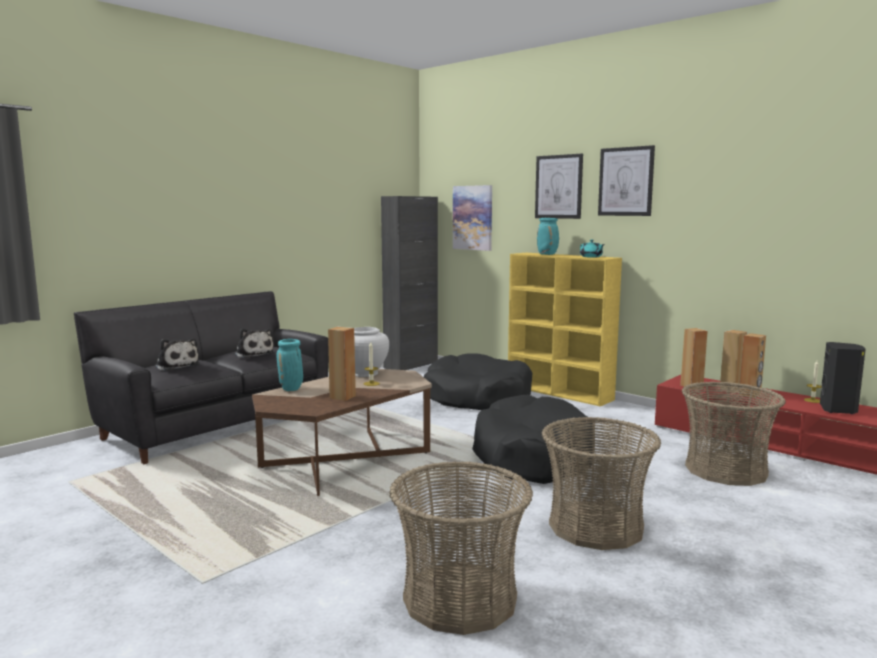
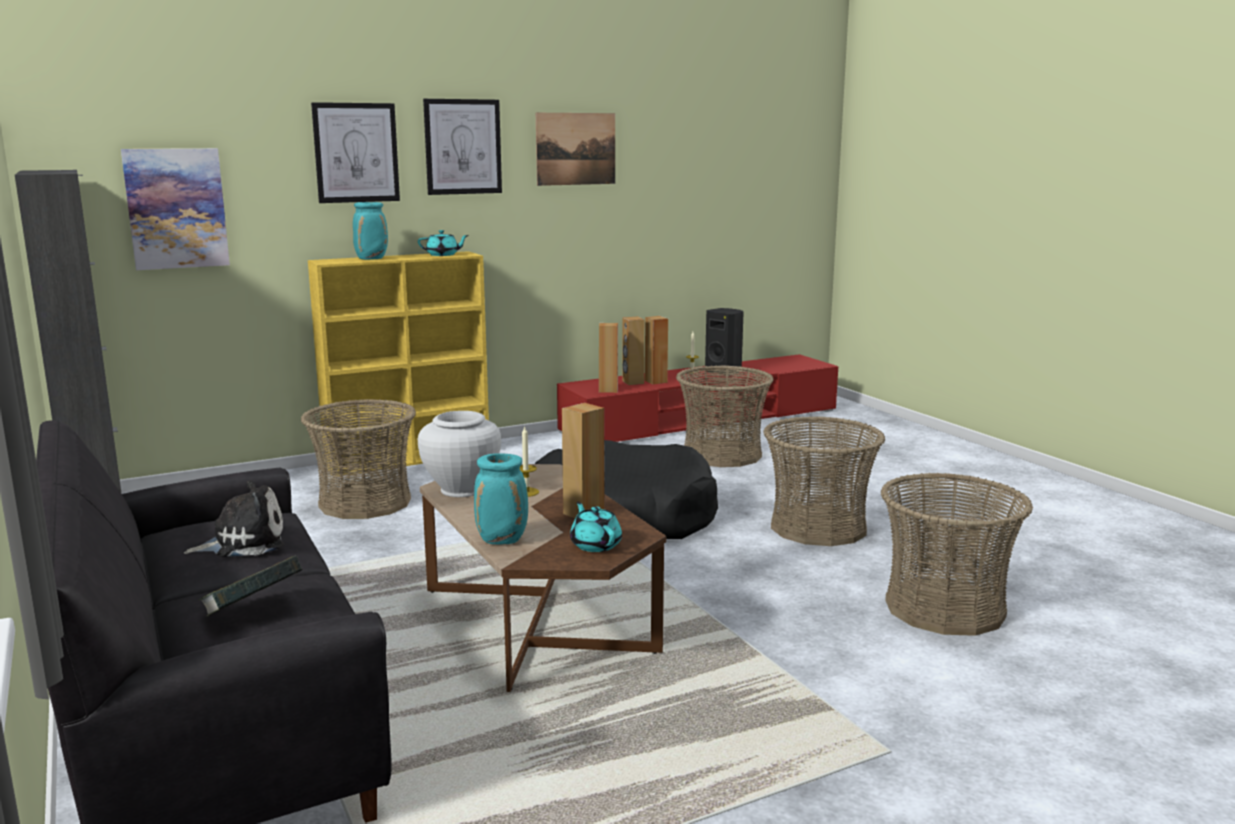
camera: 70 degrees left, 5 degrees up
(176, 366) = (253, 612): plush toy -> book
(292, 404) = (595, 545): none -> turquoise teapot
(477, 398) = (365, 502): black dog bed -> basket
(718, 181) = (576, 149): none -> picture

